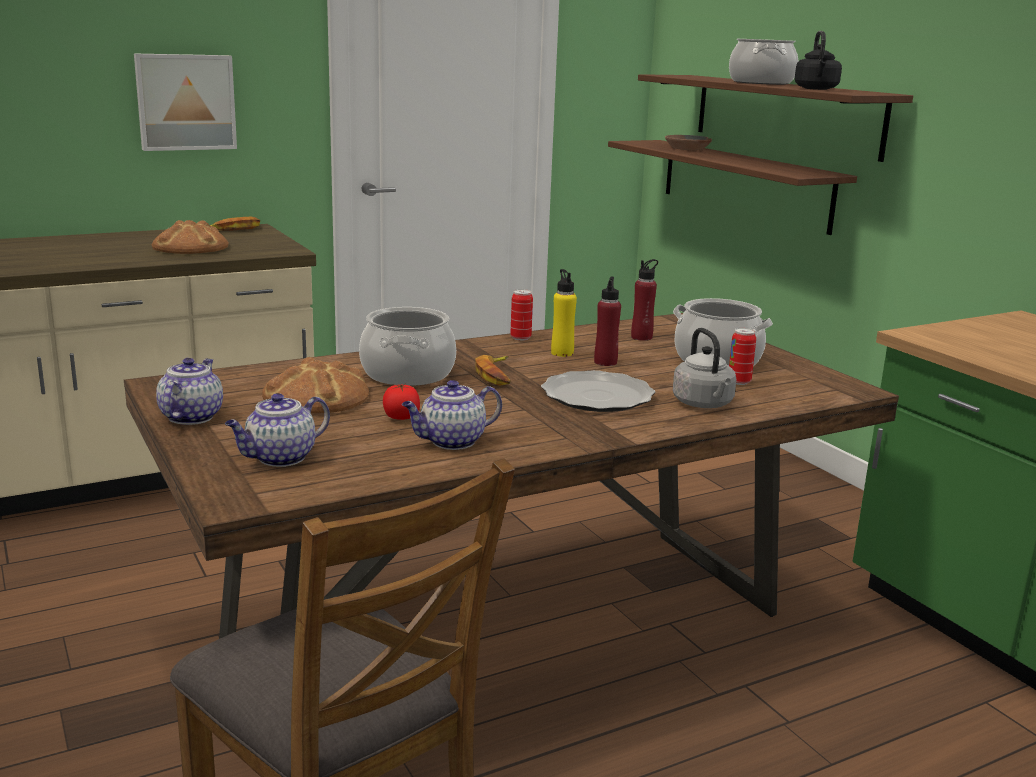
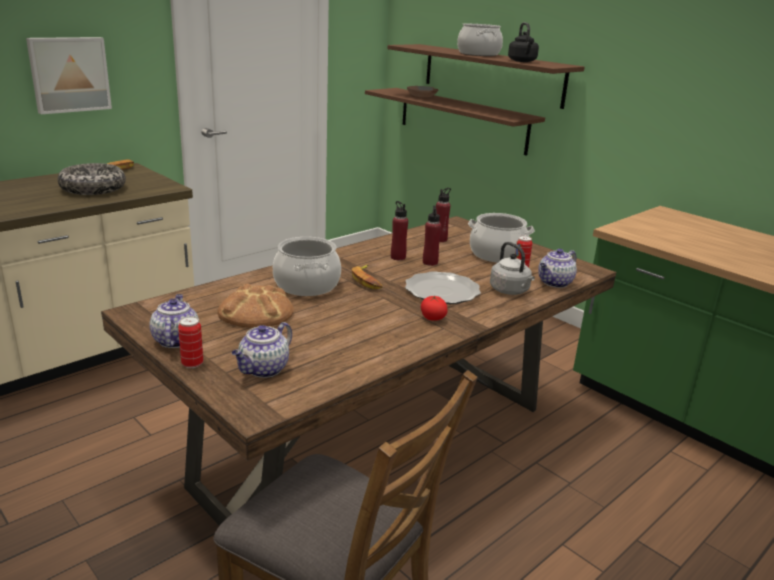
camera: 15 degrees left, 5 degrees up
(190, 247) = (93, 189): bread -> bowl
(401, 417) = (325, 323): tomato -> tomato (432, 318)
(451, 442) = (372, 341): teapot -> teapot (554, 283)
(520, 338) = (363, 247): can -> can (192, 364)
(562, 353) = (398, 257): yellow bottle -> red bottle

